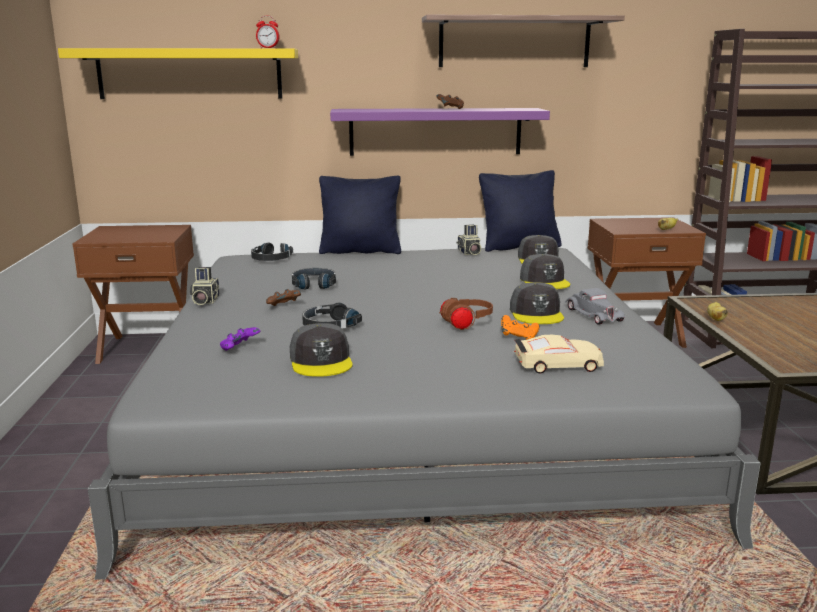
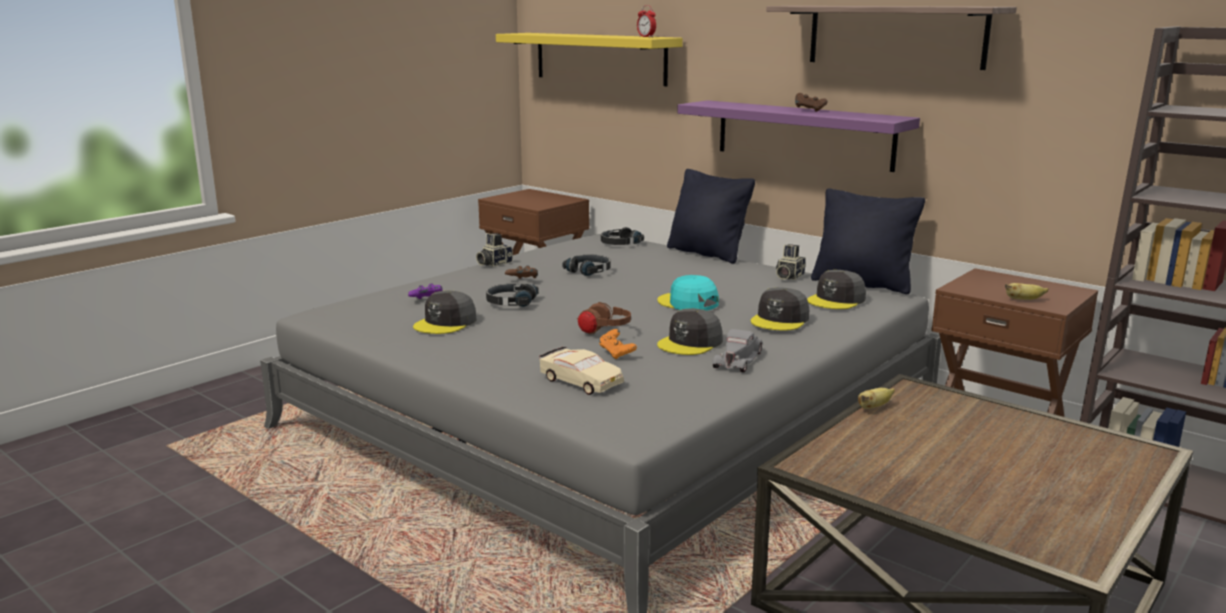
camera: 45 degrees right, 0 degrees up
(458, 287) = (687, 303): none -> turquoise cap

